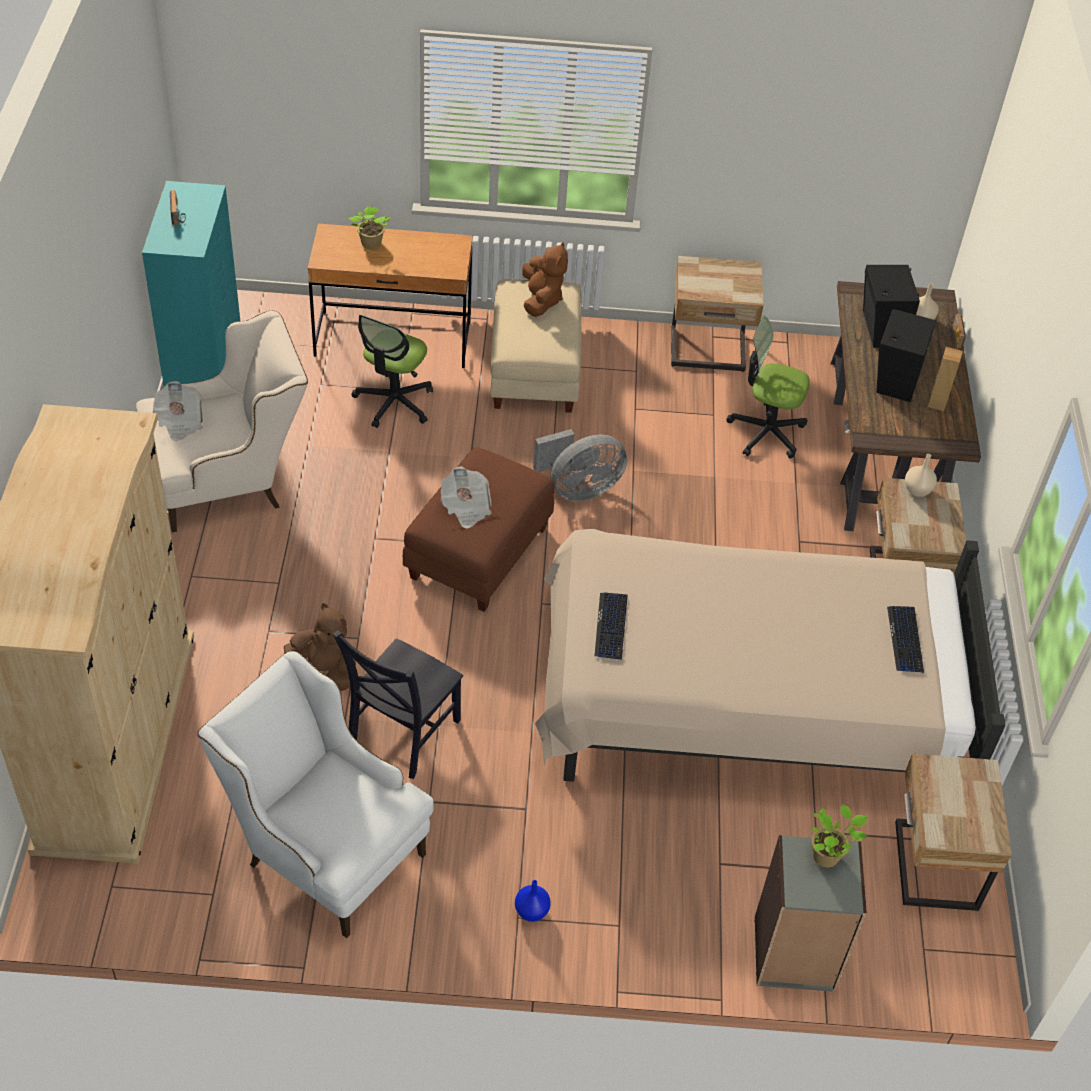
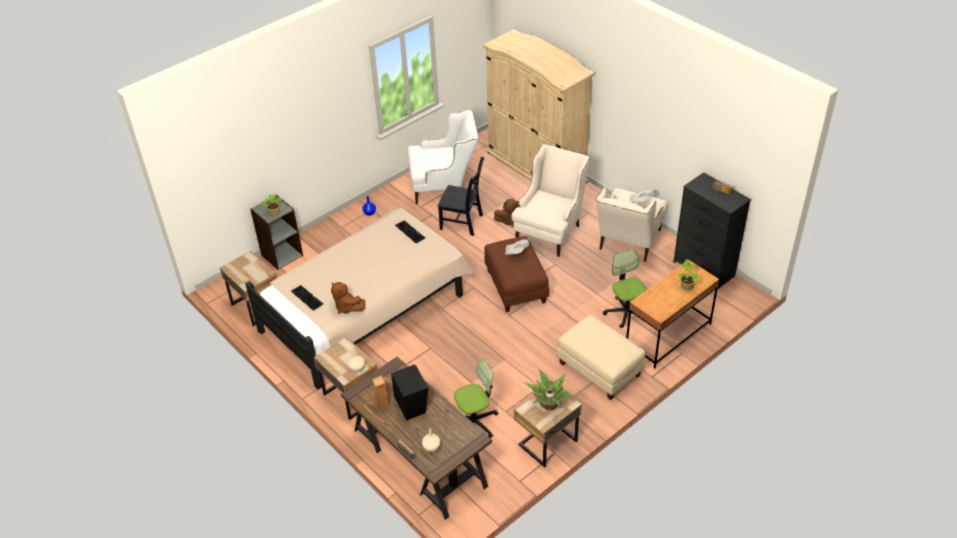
camera: 140 degrees right, 5 degrees down
(205, 369) = (704, 269): turquoise dresser -> black dresser
(292, 597) = (550, 230): none -> beige armchair
(401, 734) = (463, 223): black chair -> black chair turned 120 degrees clockwise
(541, 300) = (611, 349): brown plush toy -> brown plush toy (347, 307)
(579, 489) = (514, 335): grey fan -> none
(716, 280) = (549, 404): none -> potted plant
(881, 330) = (443, 426): black speaker -> none

